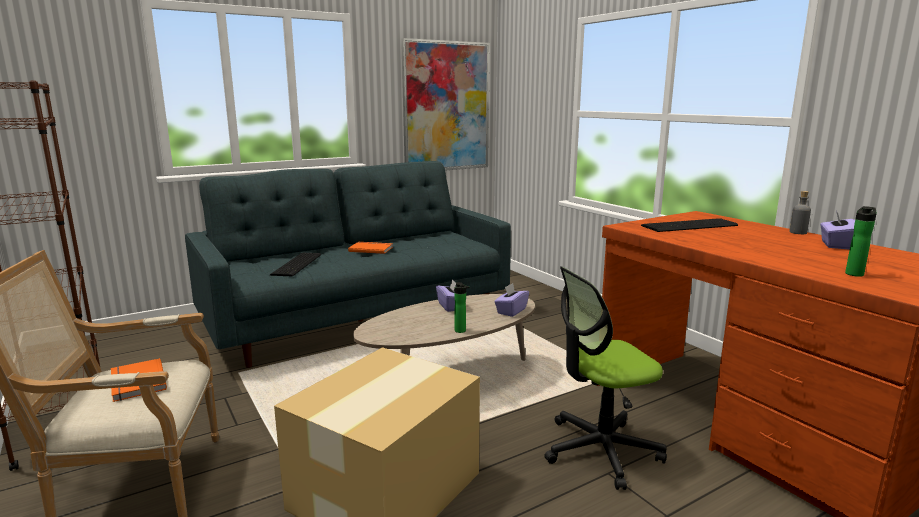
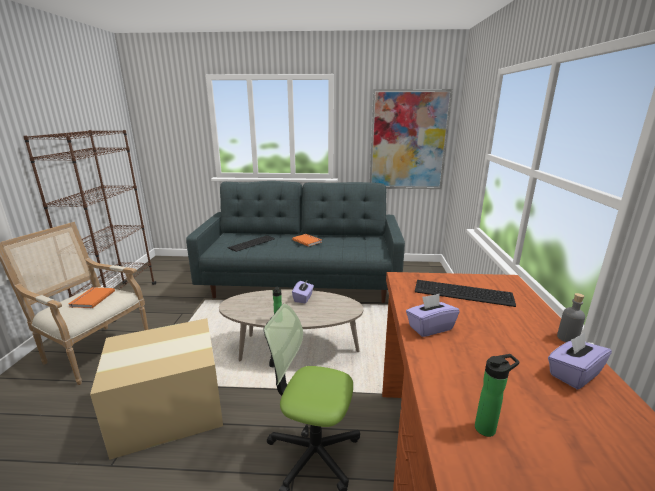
camera: 35 degrees right, 5 degrees up
(511, 311) = (333, 315): purple tissue box -> purple tissue box (430, 327)

